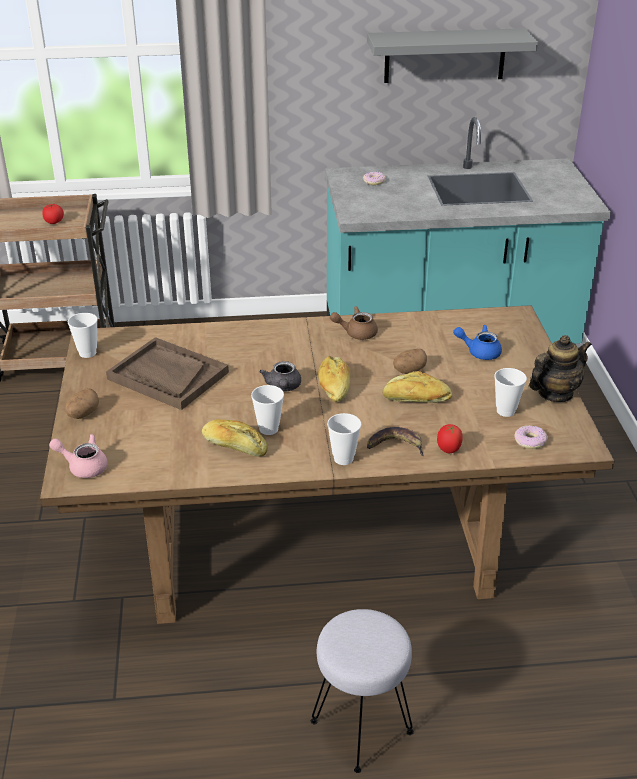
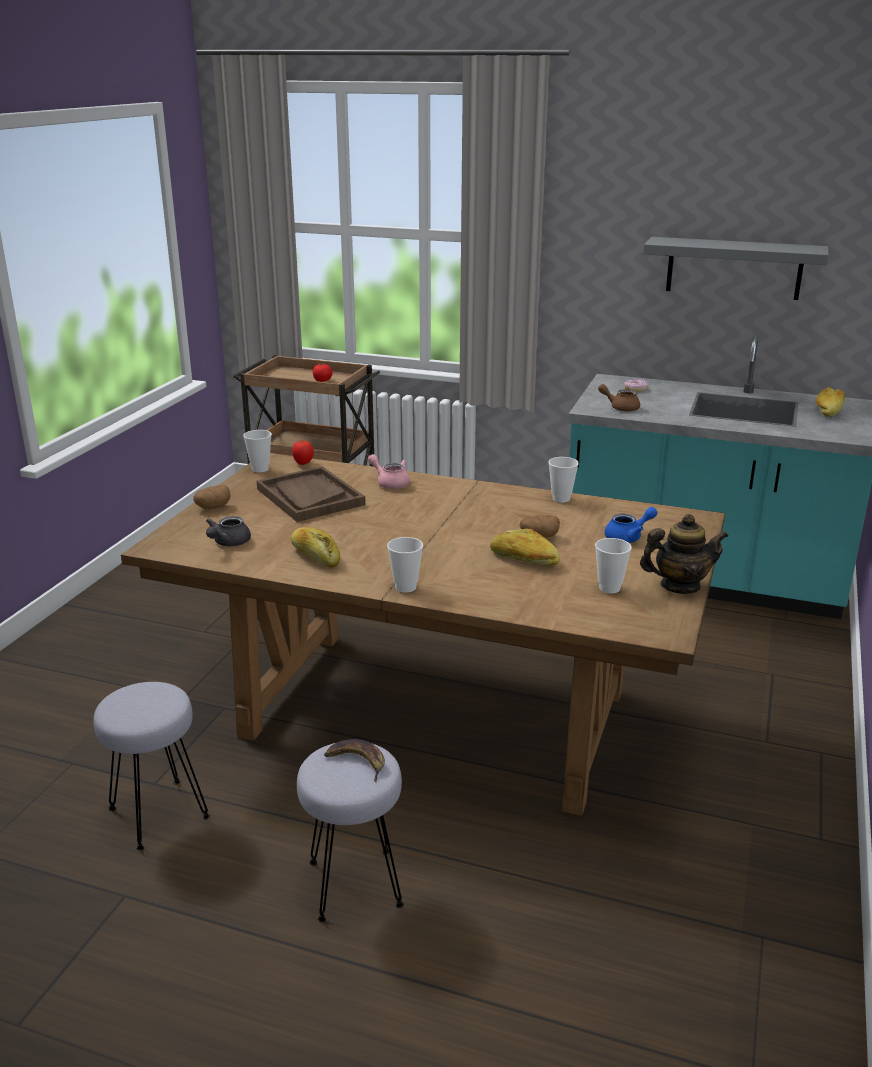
camera: 25 degrees right, 10 degrees down
(83, 466) = (176, 541): pink teapot -> pink teapot (390, 483)
(140, 728) = (157, 814): none -> grey stool
(268, 429) = (359, 551): cup -> cup (561, 499)
(283, 387) = (403, 525): grey teapot -> grey teapot (228, 543)
(333, 386) = (452, 534): bread -> bread (828, 411)
(356, 333) = (515, 500): brown teapot -> brown teapot (620, 407)
(395, 445) = (467, 589): banana -> banana (358, 762)
(448, 450) = (516, 604): tomato -> tomato (303, 463)
(479, 352) = (628, 537): blue teapot -> blue teapot turned 120 degrees clockwise
(529, 441) = (611, 617): donut -> none

